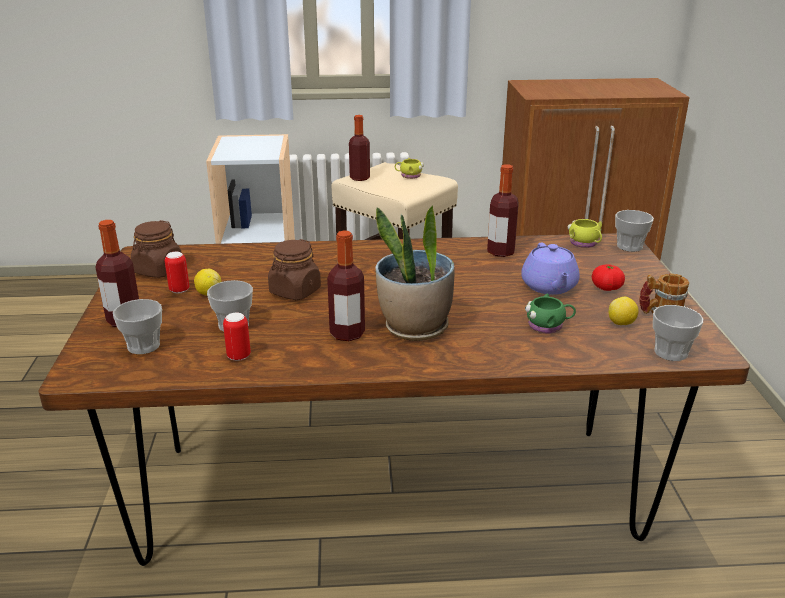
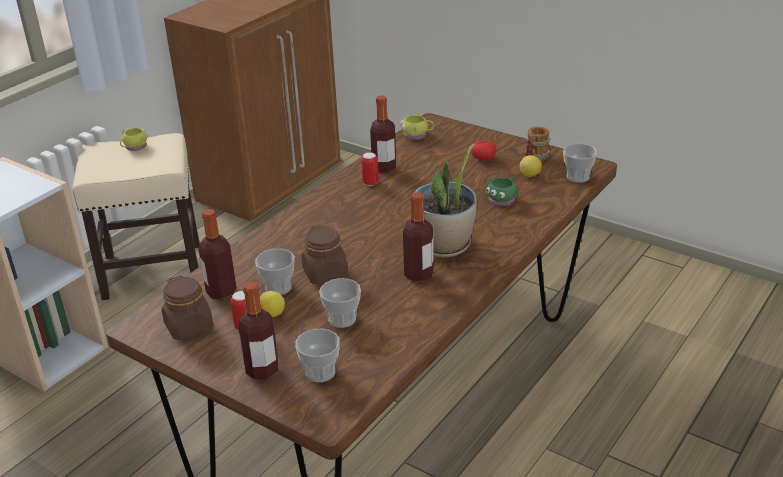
camera: 50 degrees left, 5 degrees up
(239, 356) = (393, 332): can -> can (370, 183)
(359, 178) = (97, 170): bottle -> bottle (221, 292)
(549, 287) = (456, 175): purple teapot -> none
(629, 246) = (442, 123): cup -> cup (278, 287)

